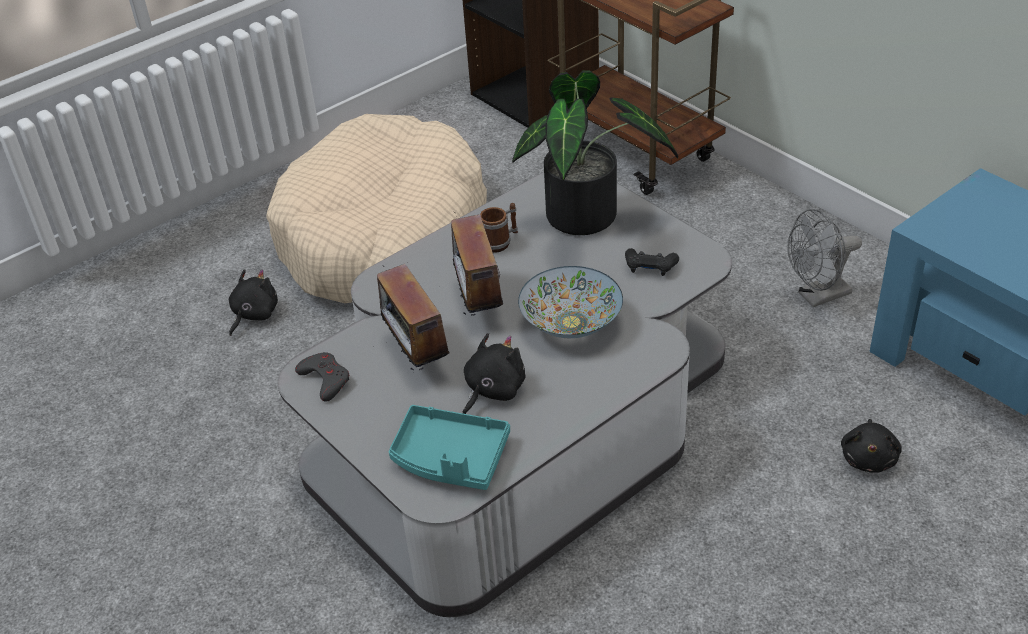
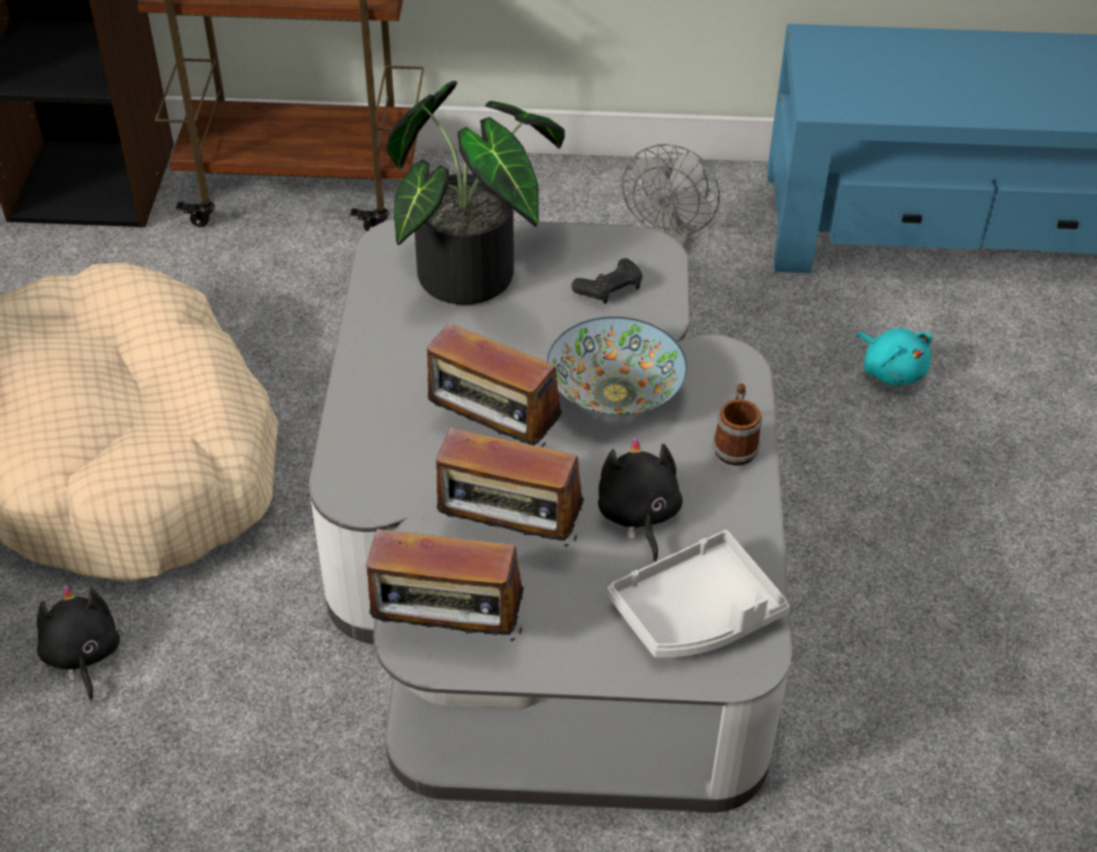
camera: 50 degrees left, 5 degrees up
(325, 379) = (448, 632): grey game controller -> radio
(450, 458) = (697, 613): turquoise tray -> grey tray
(500, 241) = (419, 354): mug -> mug (735, 444)
(869, 458) = (891, 370): black plush toy -> turquoise plush toy

